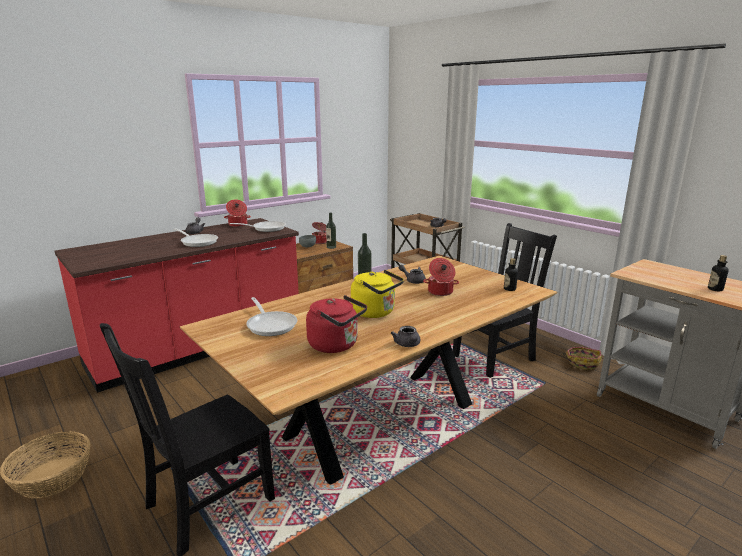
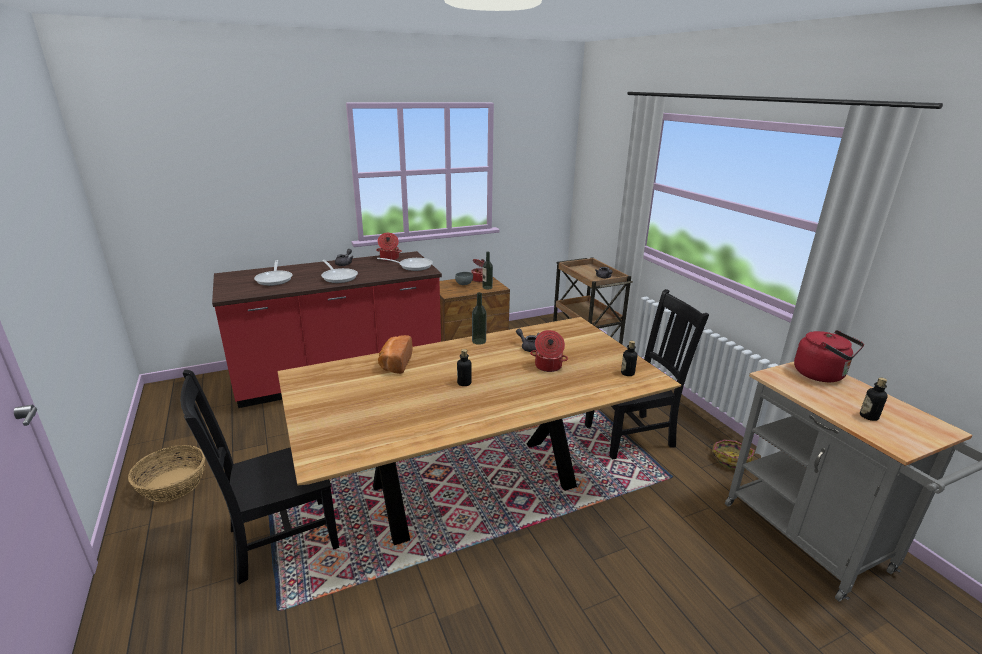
camera: 15 degrees right, 5 degrees up
(271, 325) = (356, 382): frying pan -> frying pan (275, 279)
(298, 306) = (395, 364): none -> bread
(336, 345) = (400, 417): red kettle -> red kettle (822, 375)
(376, 312) = (464, 383): yellow kettle -> bottle
(407, 345) = (469, 429): grey teapot -> none

